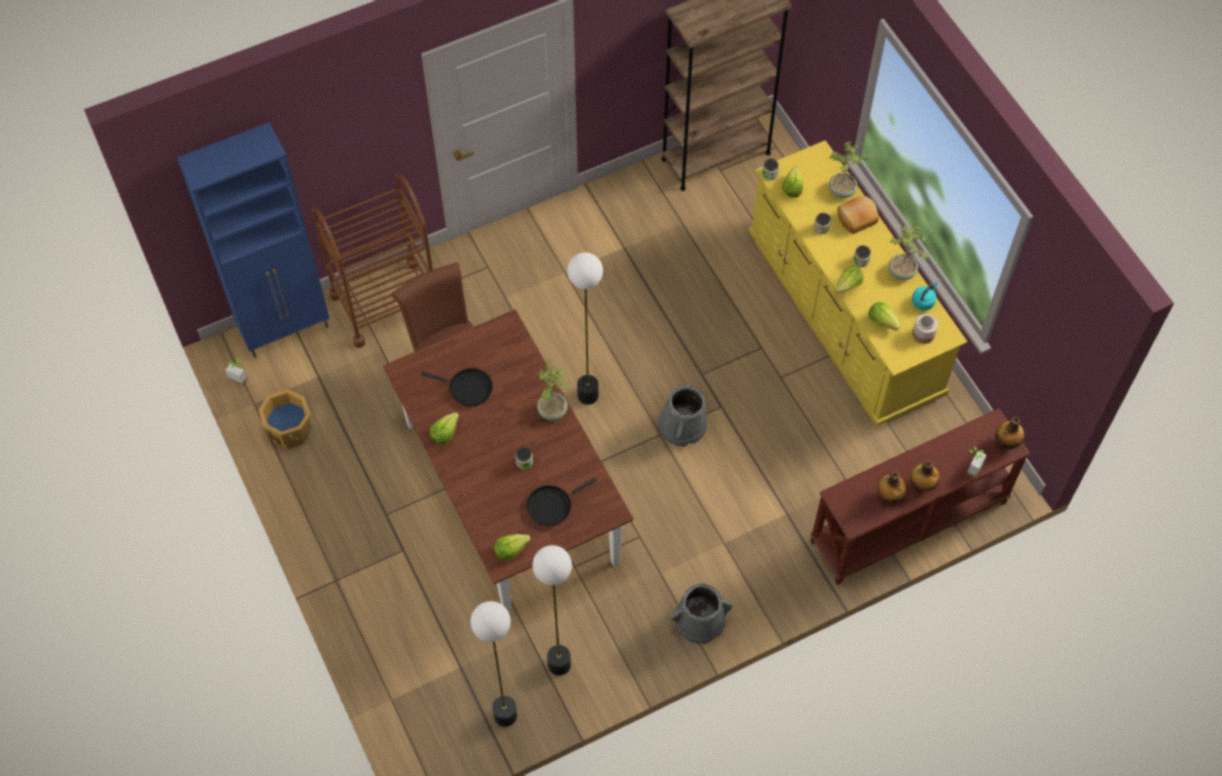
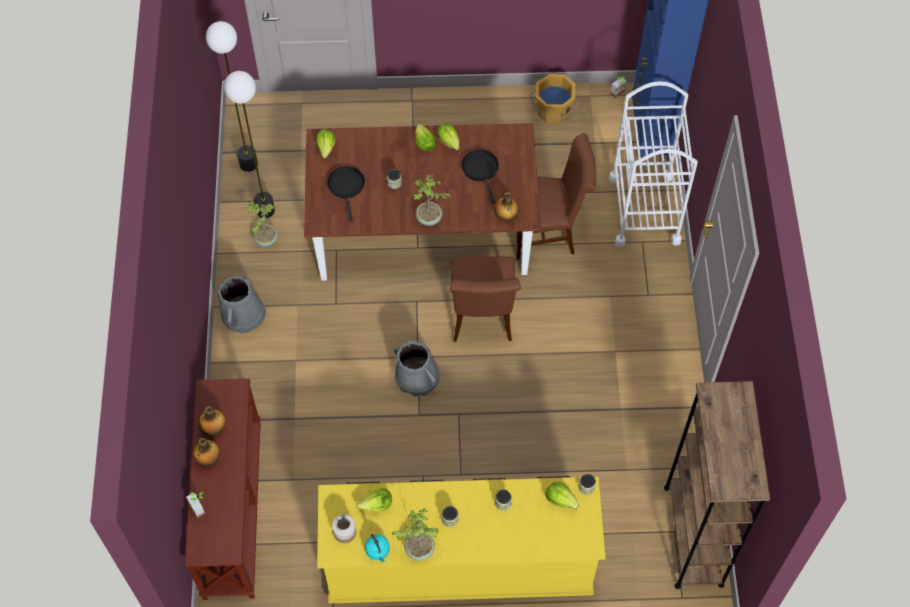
camera: 115 degrees right, 0 degrees up
(386, 303) = (644, 209): brown cart -> white cart
(467, 388) = (481, 169): black frying pan -> black frying pan turned 120 degrees clockwise
(588, 395) = (482, 319): floor lamp -> brown chair
(842, 191) = (536, 543): potted plant -> potted plant (265, 240)
(848, 285) = (428, 494): lettuce -> lettuce (424, 143)
(856, 218) = (499, 539): bread -> none
(1006, 442) = (205, 550): bottle -> bottle (505, 216)

